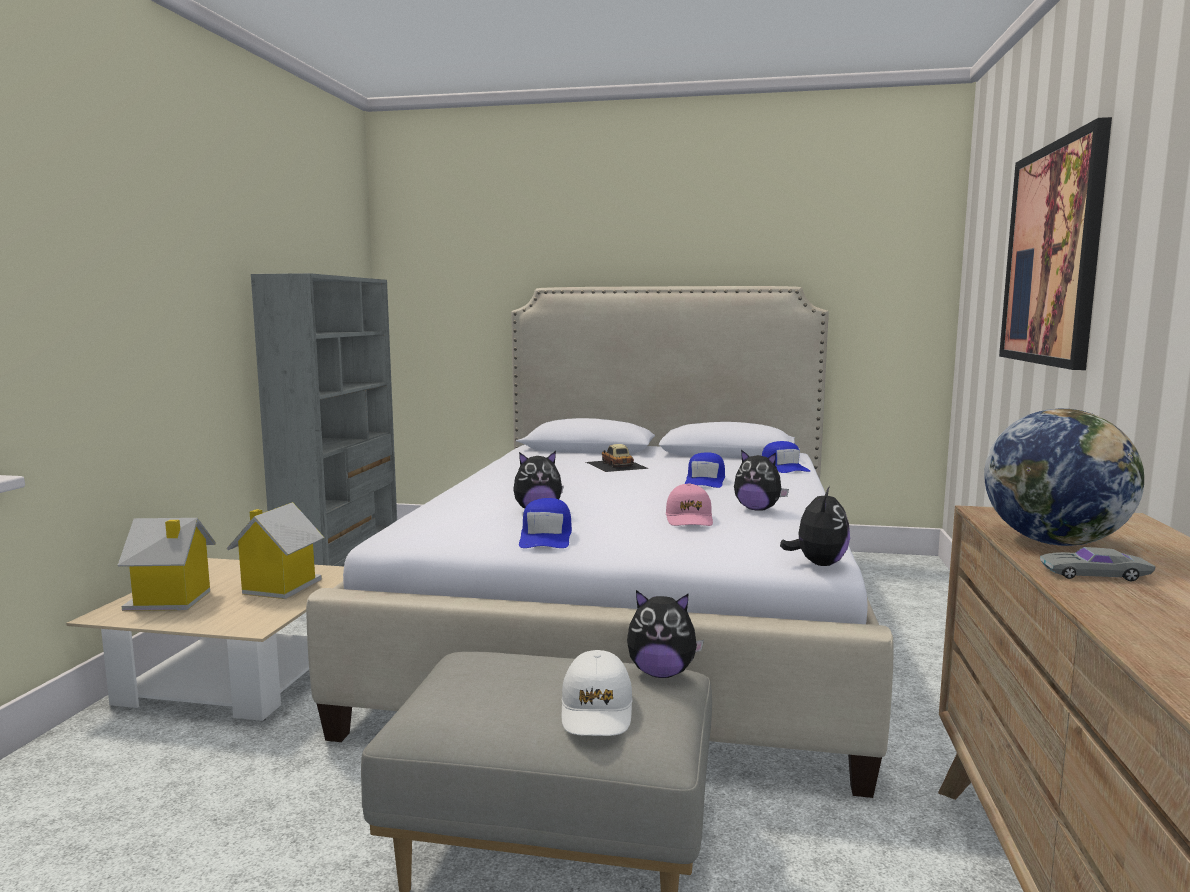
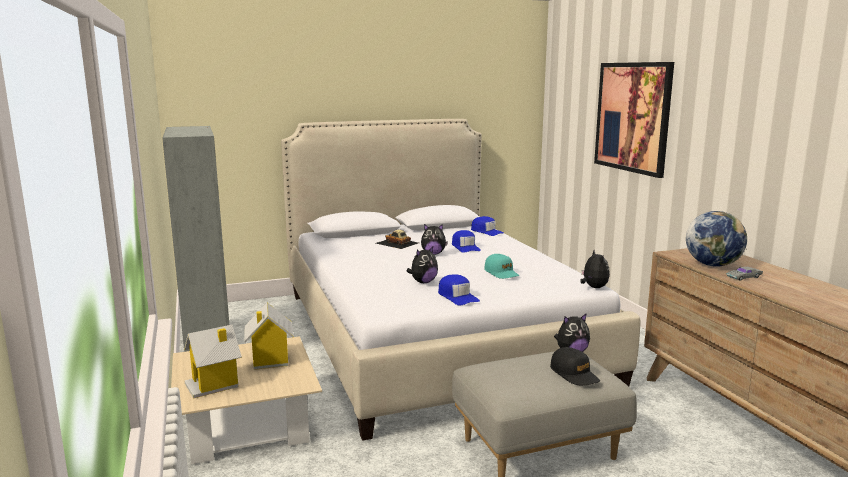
camera: 30 degrees left, 5 degrees up
(597, 710) = (574, 374): white cap -> black cap
(689, 519) = (501, 273): pink cap -> turquoise cap
(757, 509) = (521, 261): plush toy -> plush toy (433, 254)

